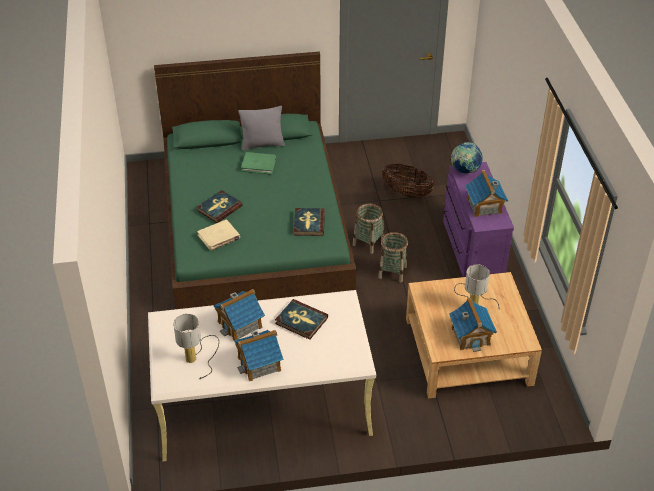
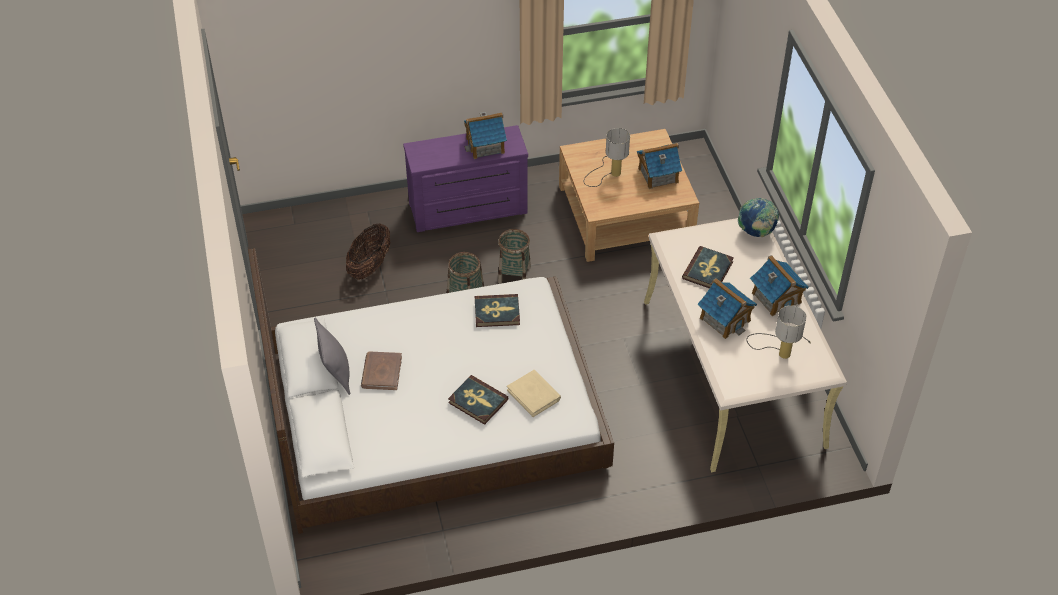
camera: 95 degrees left, 5 degrees up
(254, 222) = (434, 412): green bed -> white bed
(259, 164) = (381, 372): green book -> brown book
(465, 171) = (422, 160): globe -> globe (756, 232)

